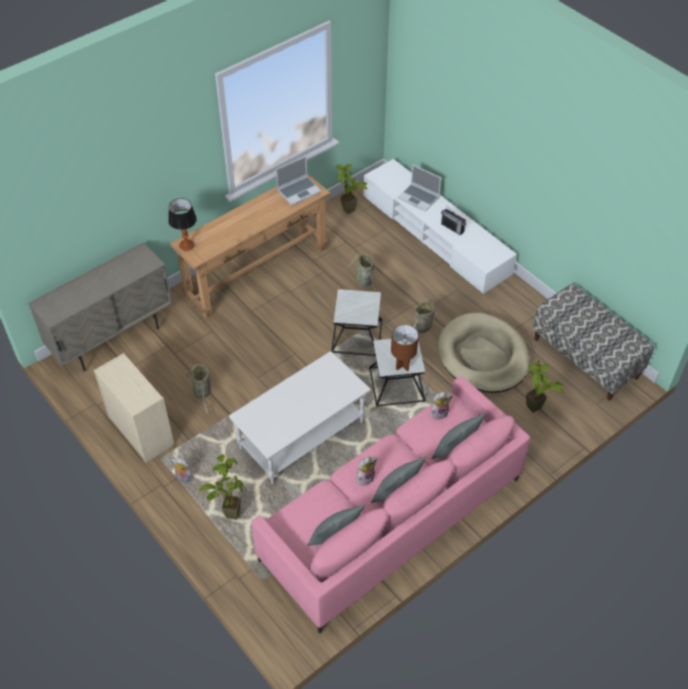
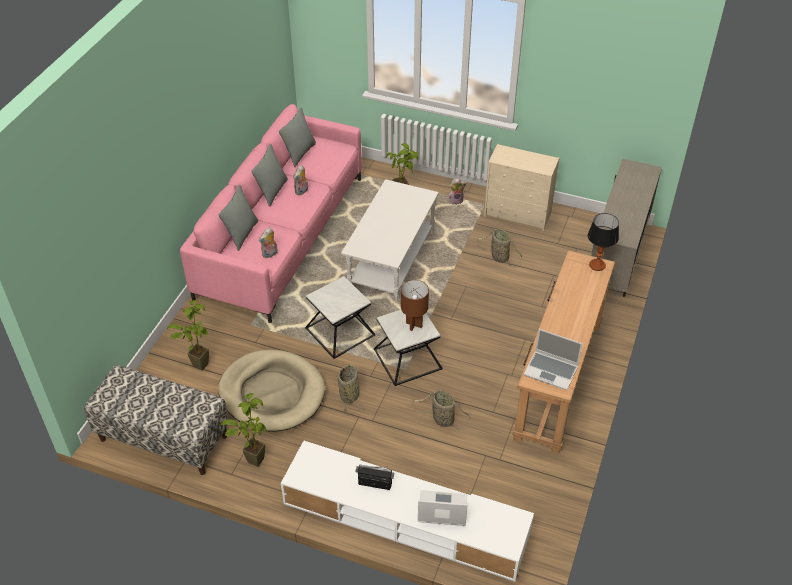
camera: 150 degrees right, 5 degrees down
(299, 191) = (551, 371): laptop -> laptop turned 90 degrees counterclockwise
(350, 213) = (525, 501): potted plant -> potted plant (252, 457)
(402, 365) = (329, 291): brown table lamp -> brown table lamp (414, 324)

